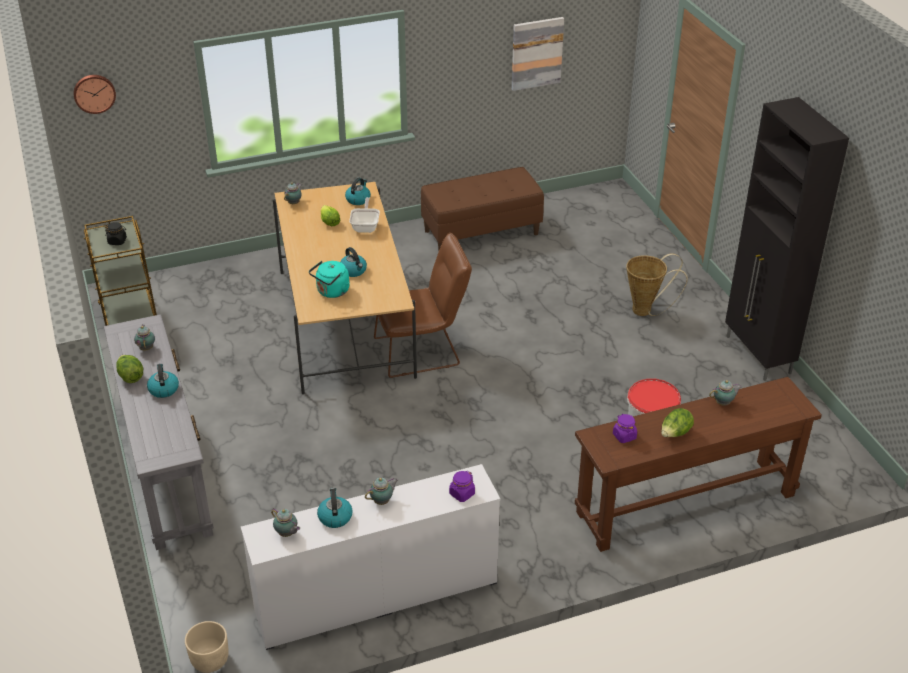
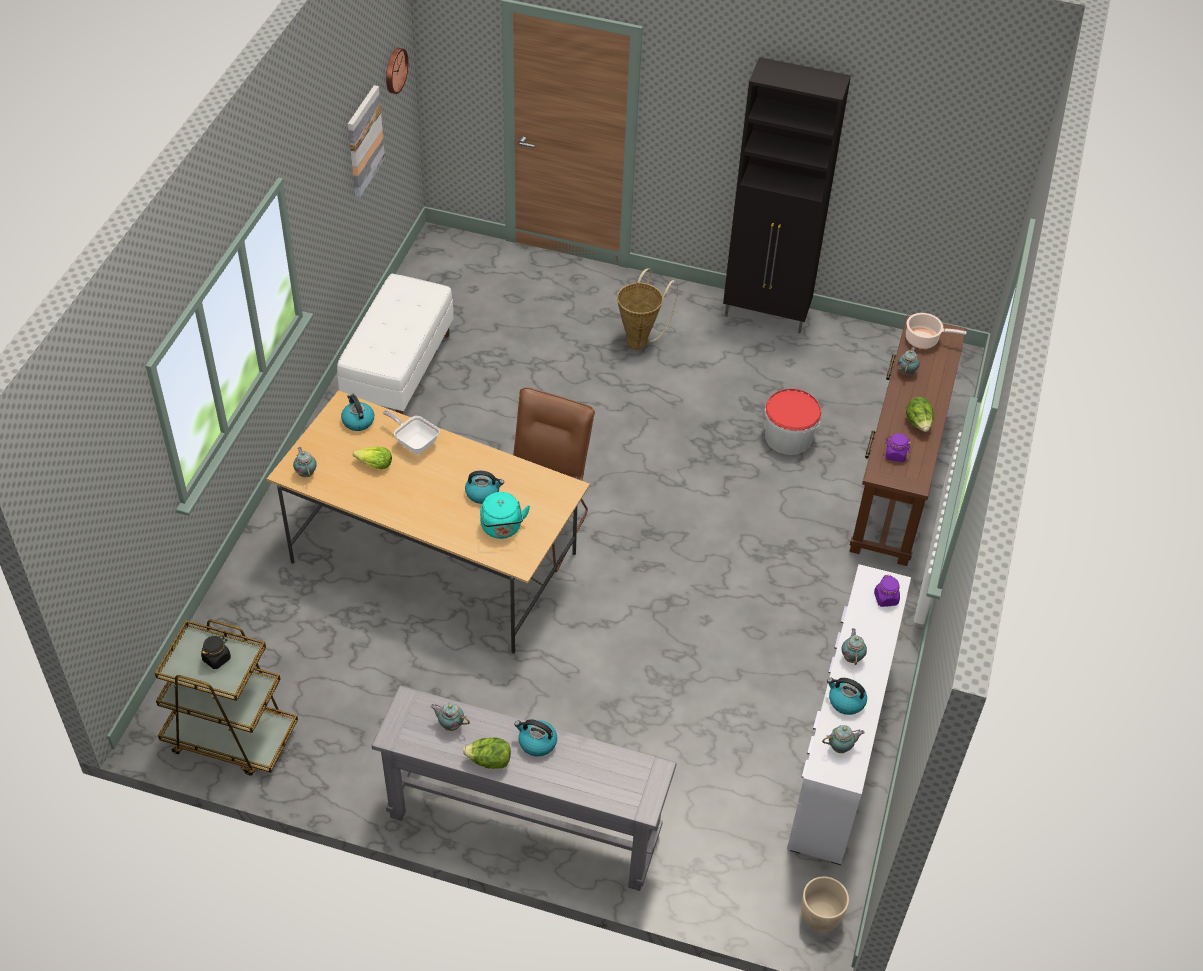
camera: 55 degrees left, 10 degrees up
(94, 93) = (85, 510): wall clock -> wall clock (394, 70)
(481, 232) = (398, 370): brown bench -> white bench
(773, 397) = (924, 340): none -> cooking pot

